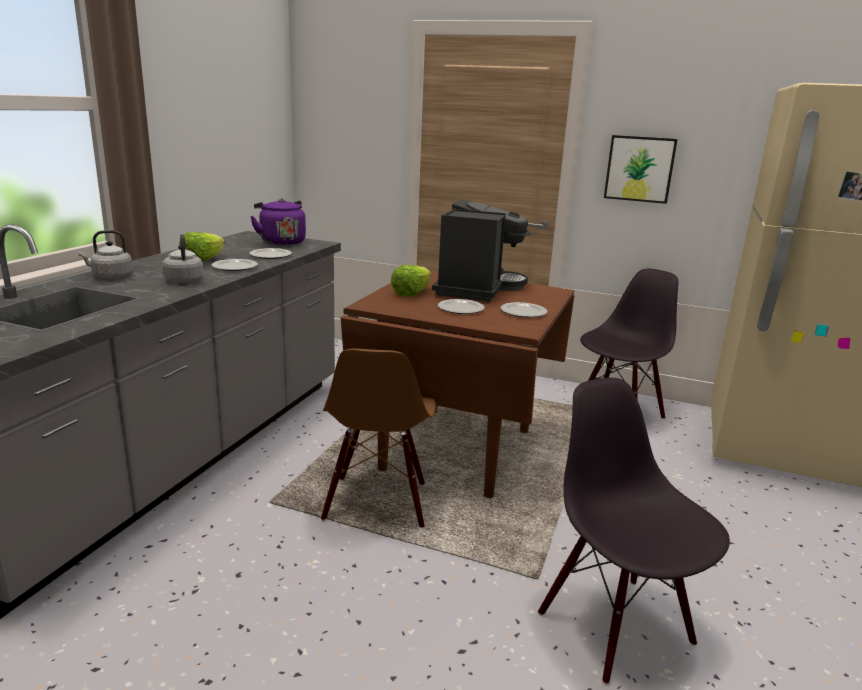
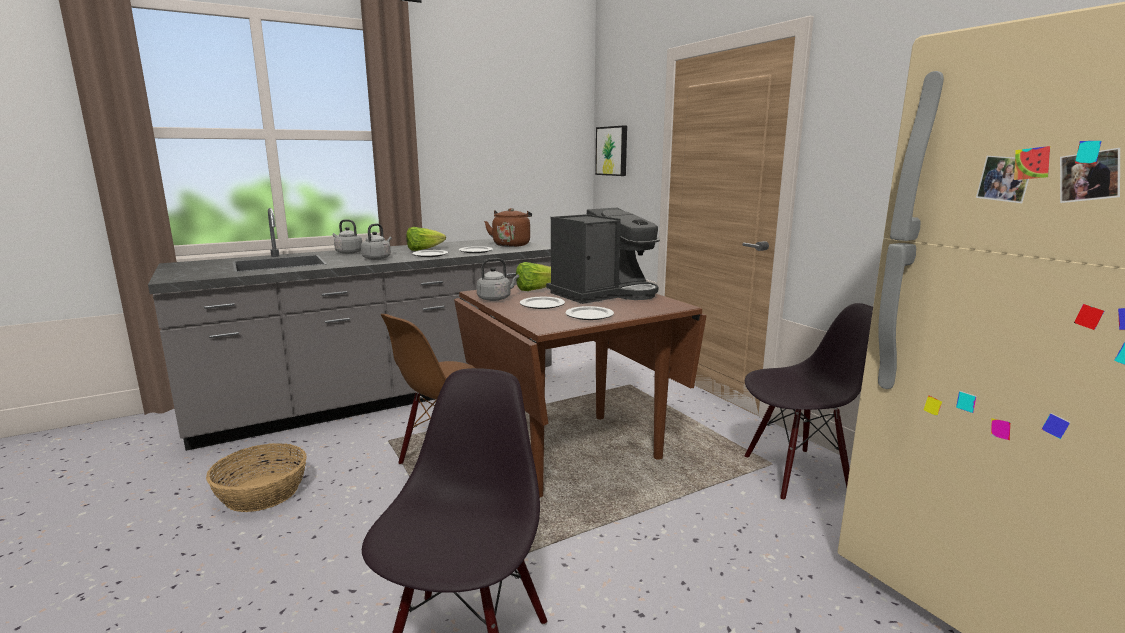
camera: 40 degrees right, 5 degrees down
(217, 613) = (262, 492): none -> basket
(281, 242) = (511, 244): purple kettle -> brown kettle
(404, 310) = (496, 298): none -> grey kettle
(639, 169) = (860, 180): picture -> picture (612, 151)

